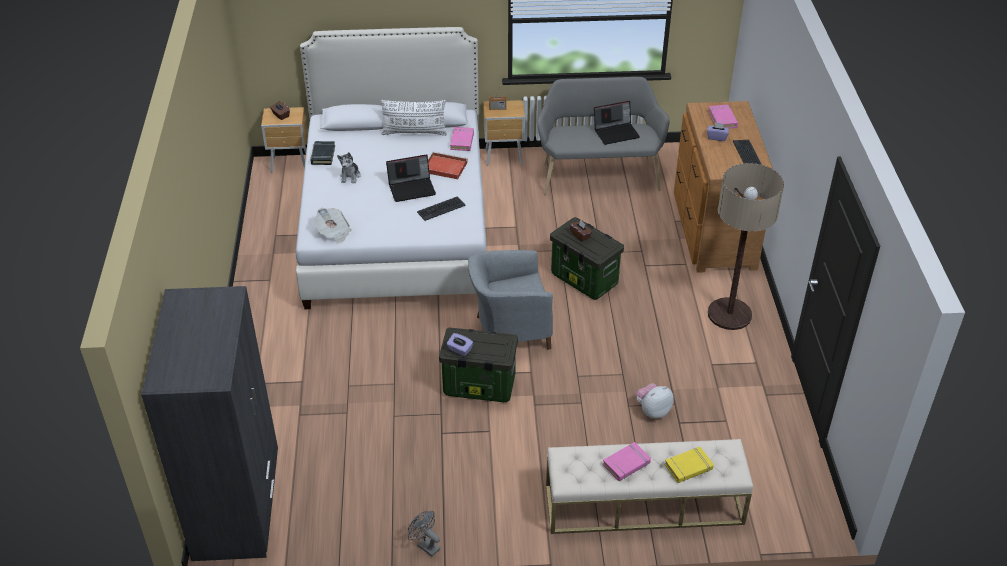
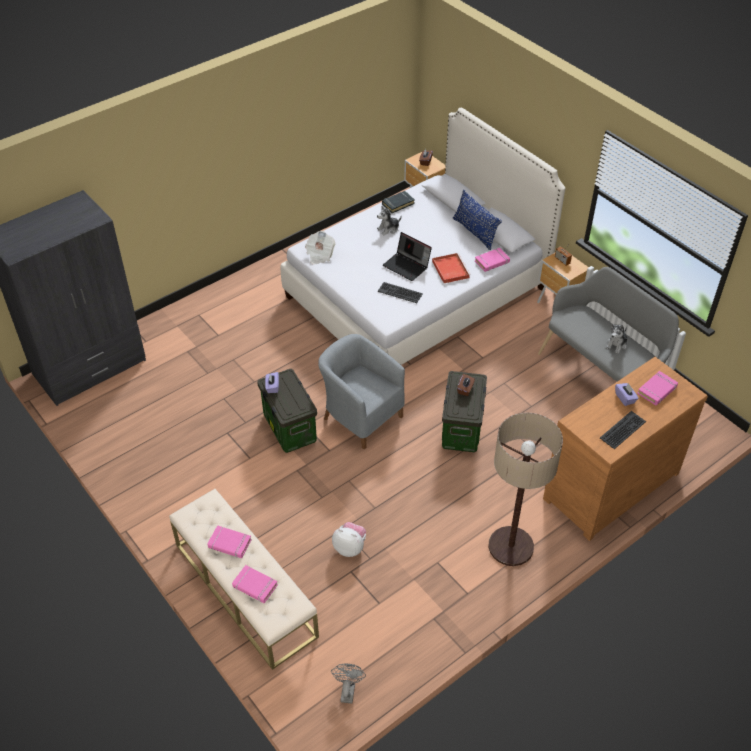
camera: 55 degrees right, 5 degrees up
(414, 132) = (474, 232): white pillow -> blue pillow
(425, 545) = (118, 480): grey fan -> grey fan (347, 690)
(616, 132) = (617, 345): laptop -> plush toy
(688, 467) = (254, 586): yellow book -> pink book

